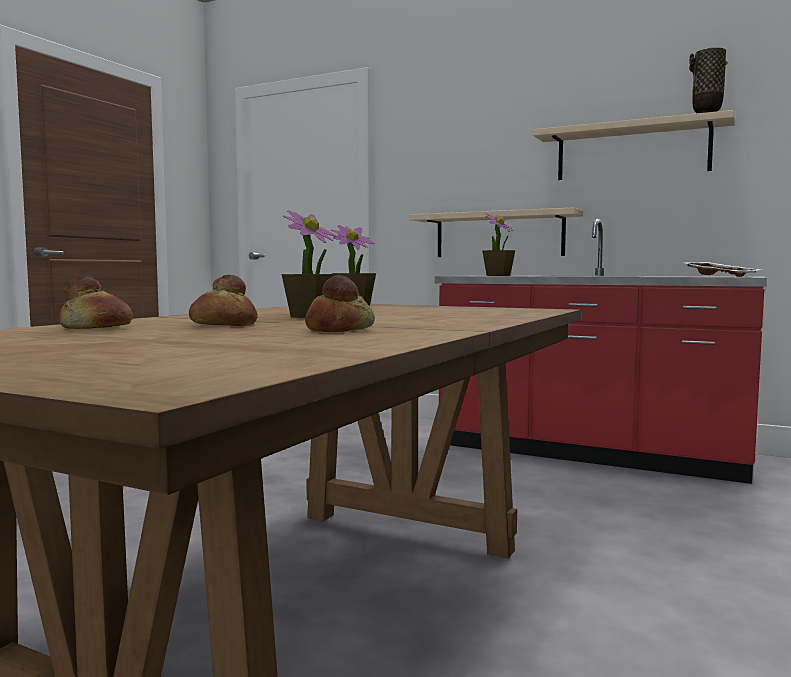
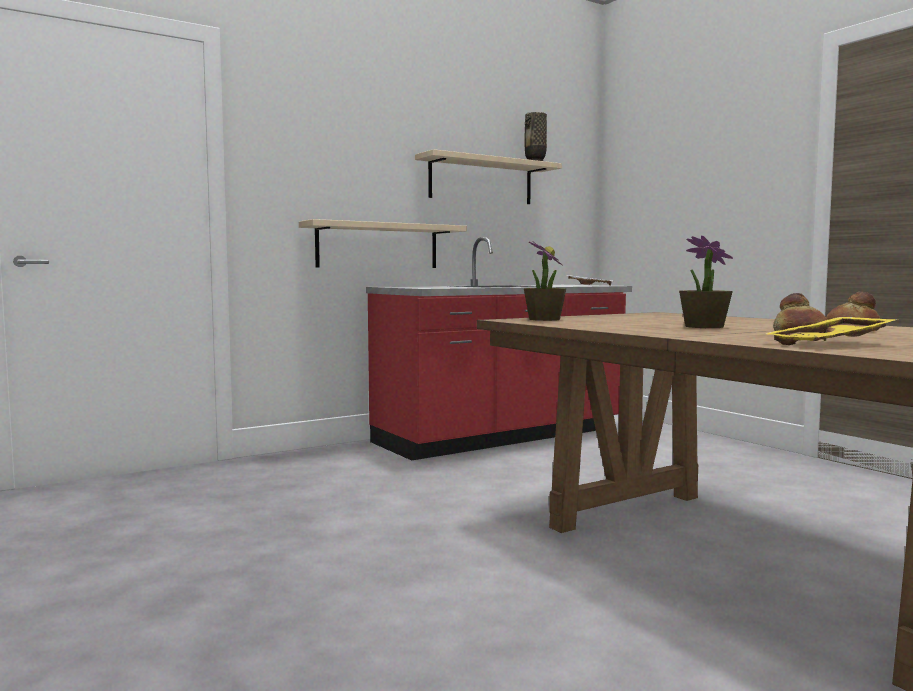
camera: 60 degrees left, 0 degrees up
(95, 328) = (831, 344): bread -> yellow tray
(498, 275) = (462, 287): potted plant -> none

